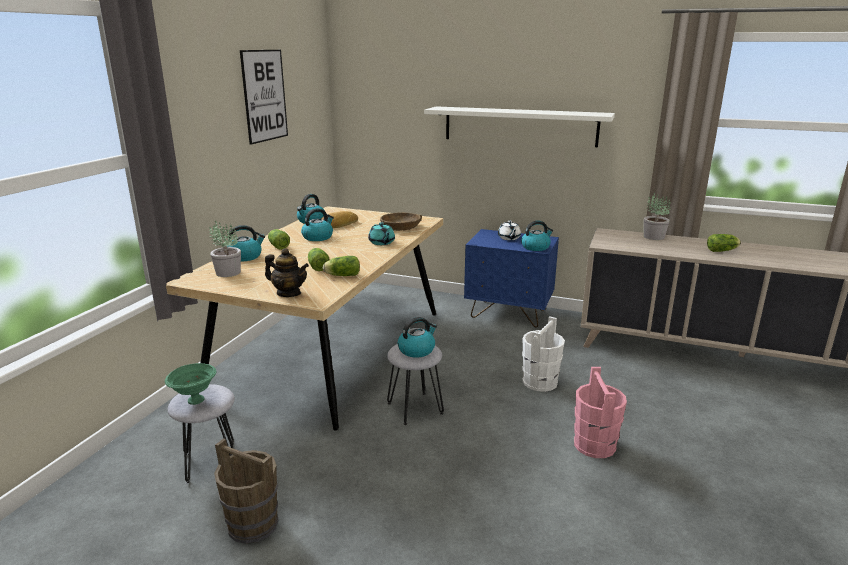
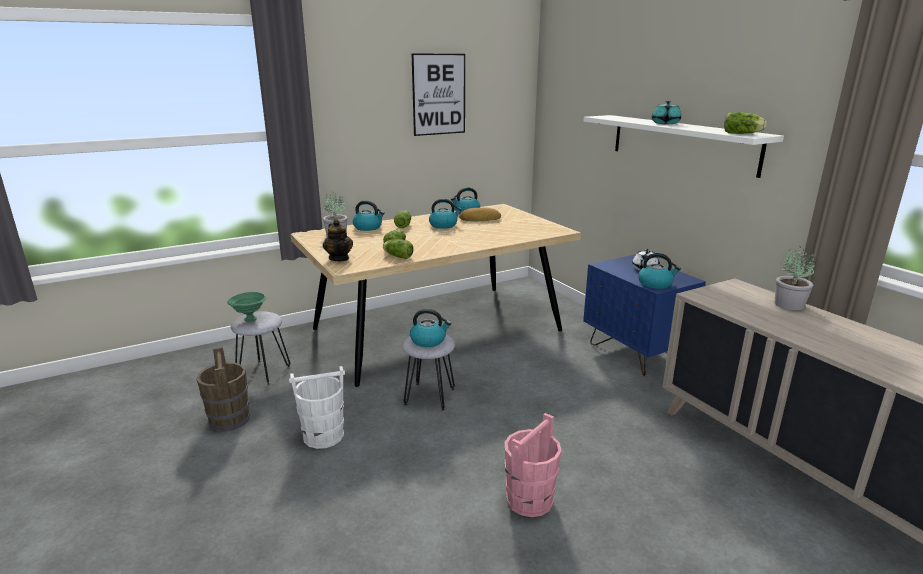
camera: 40 degrees right, 0 degrees up
(382, 243) = (480, 240): turquoise teapot -> turquoise teapot (665, 123)
(400, 227) = (524, 232): brown bowl -> none
(540, 382) = (567, 424): white bucket -> white bucket (324, 436)
(723, 250) = (858, 345): lettuce -> lettuce (743, 134)

